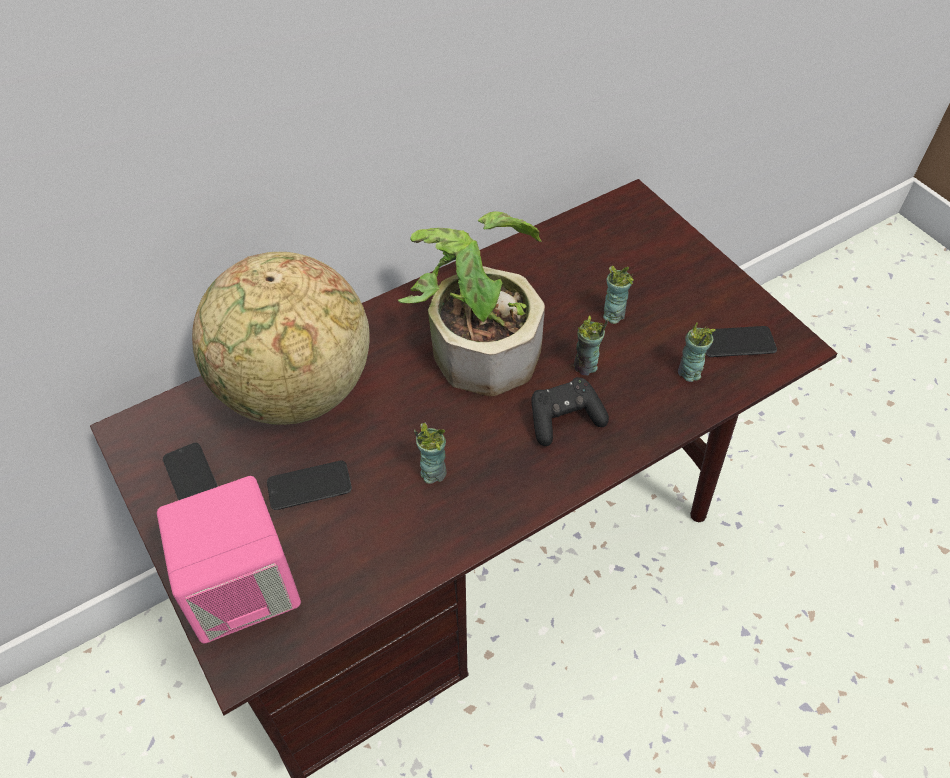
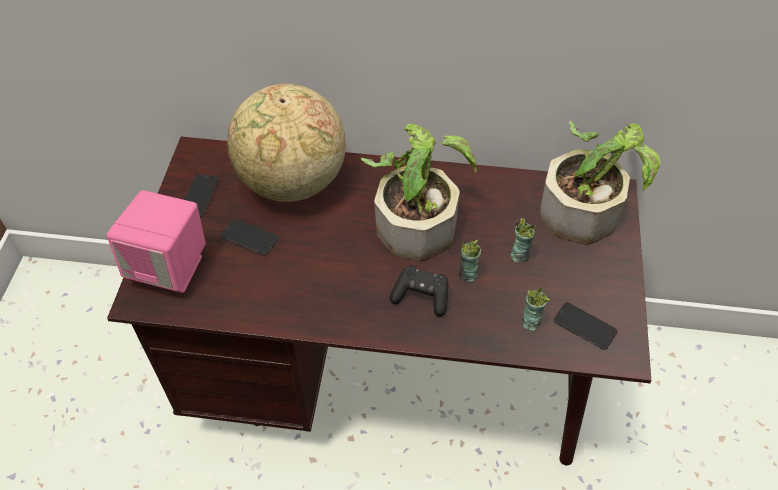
camera: 40 degrees right, 0 degrees up
(433, 472) = (317, 274): cup -> none
(624, 230) = (587, 207): none -> potted plant

